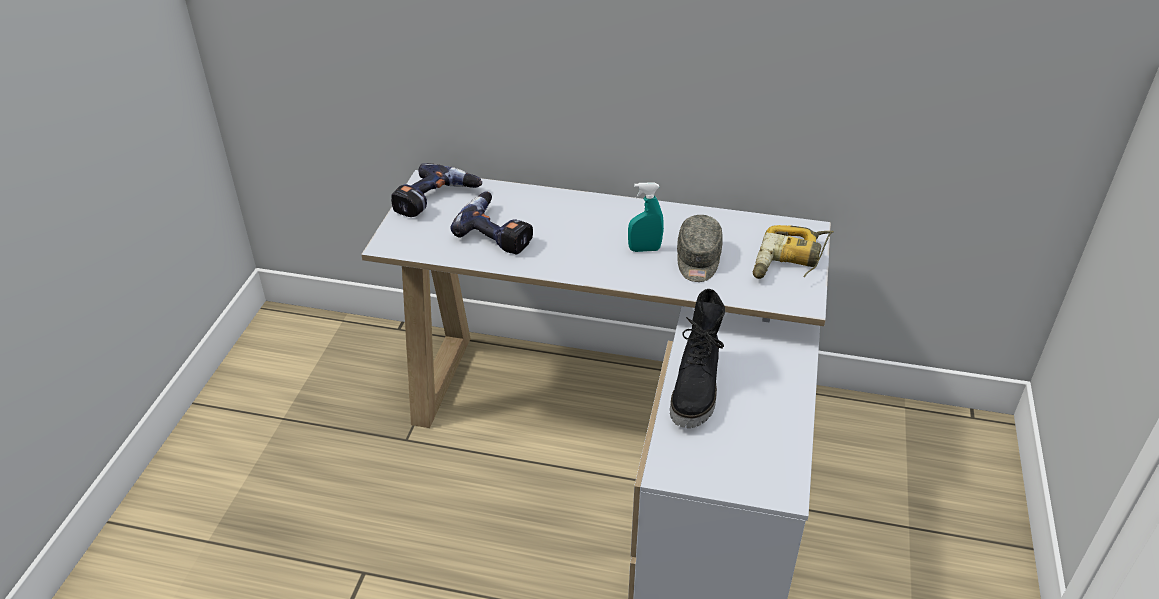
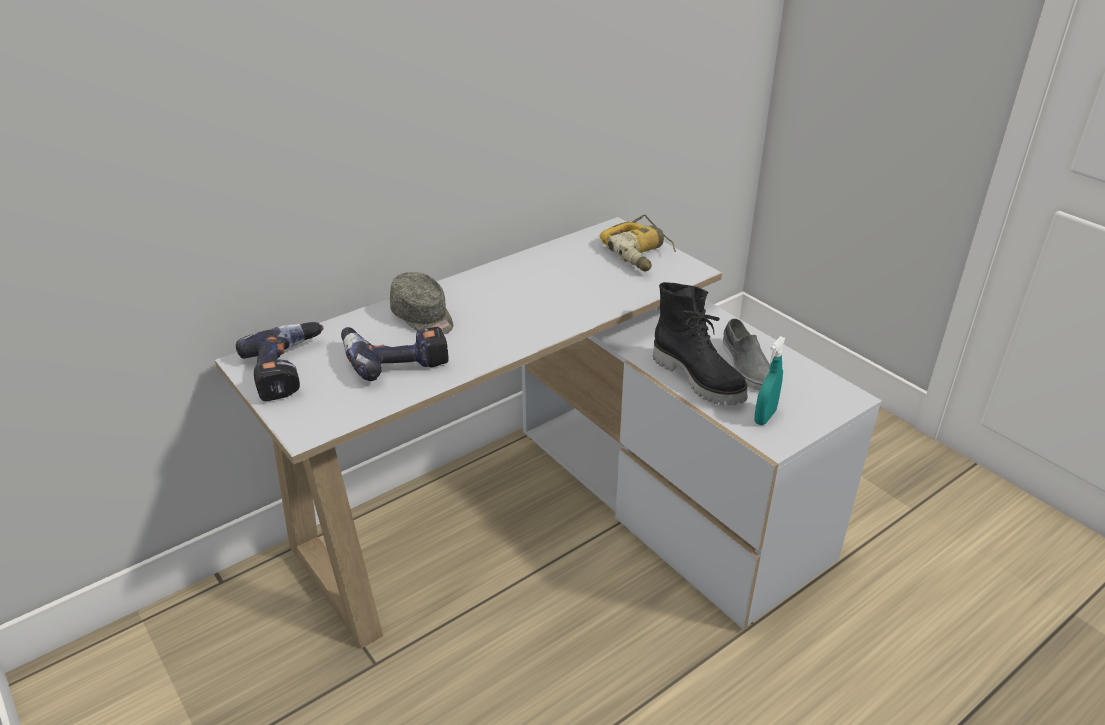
camera: 50 degrees left, 5 degrees down
(644, 249) = (535, 301): turquoise spray bottle -> turquoise spray bottle (765, 417)
(698, 260) = (584, 285): grey cap -> grey cap (423, 318)
(749, 409) = (746, 366): none -> grey shoe

